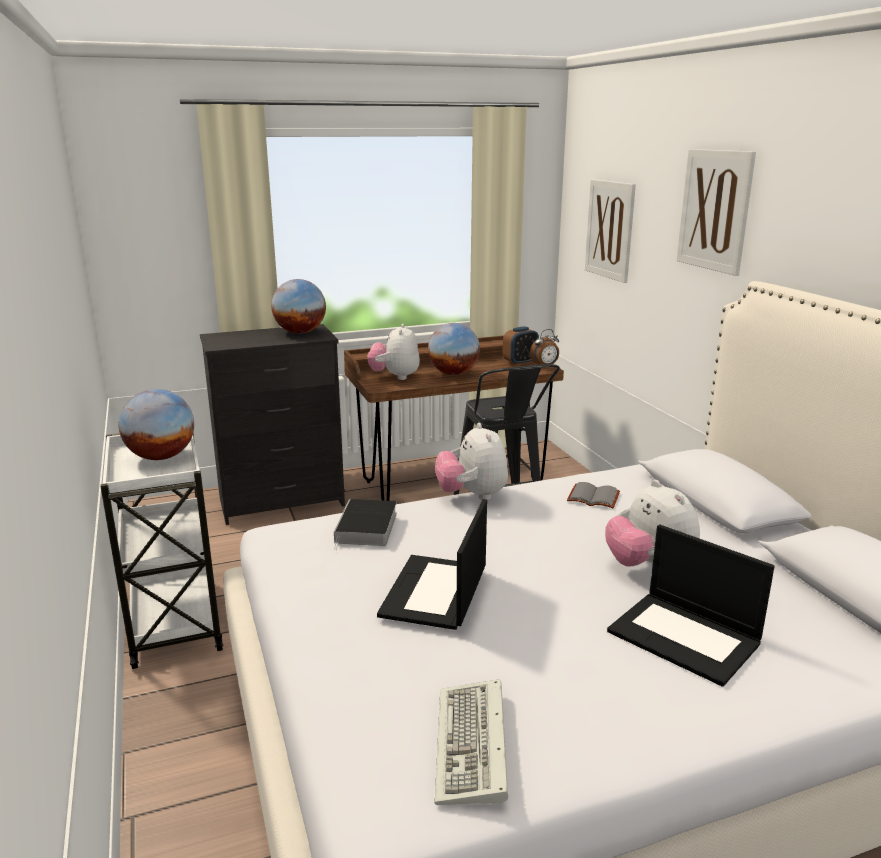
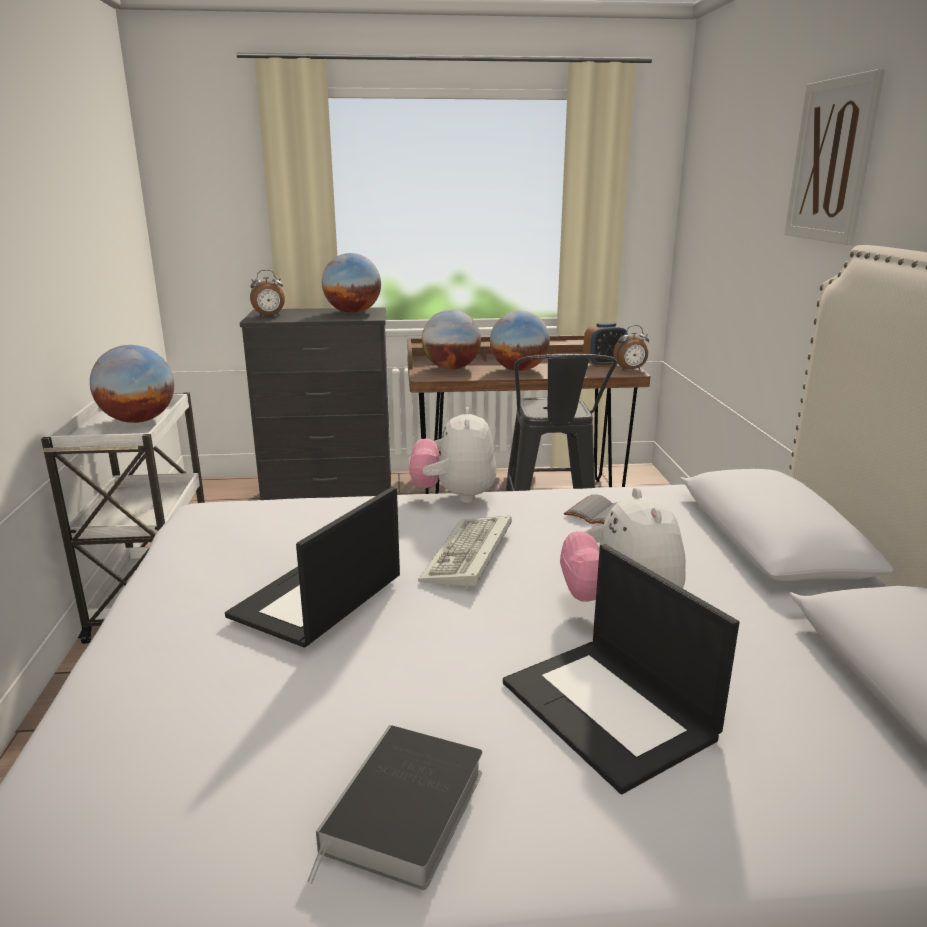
camera: 15 degrees right, 0 degrees up
(225, 341) = (269, 316): none -> alarm clock
(367, 528) = (301, 516): book -> book (404, 814)
(395, 377) = (451, 368): plush toy -> globe
(473, 748) = (204, 812): keyboard -> keyboard (469, 556)
(610, 229) = (722, 207): picture -> none

